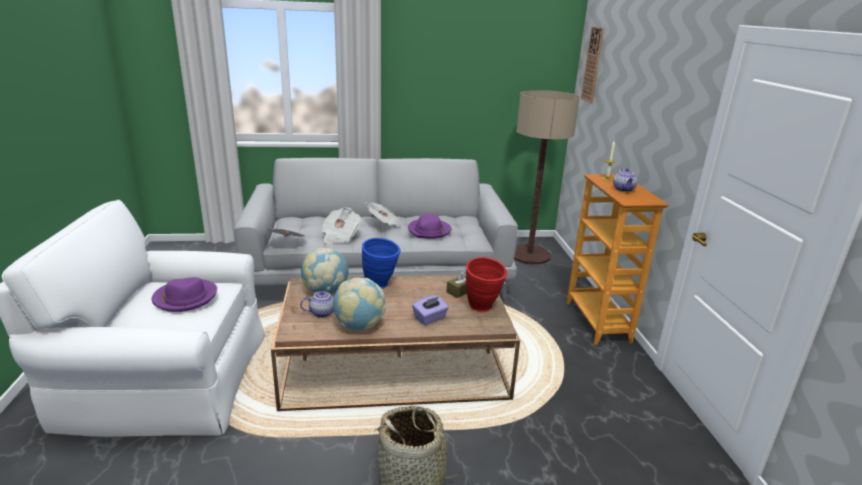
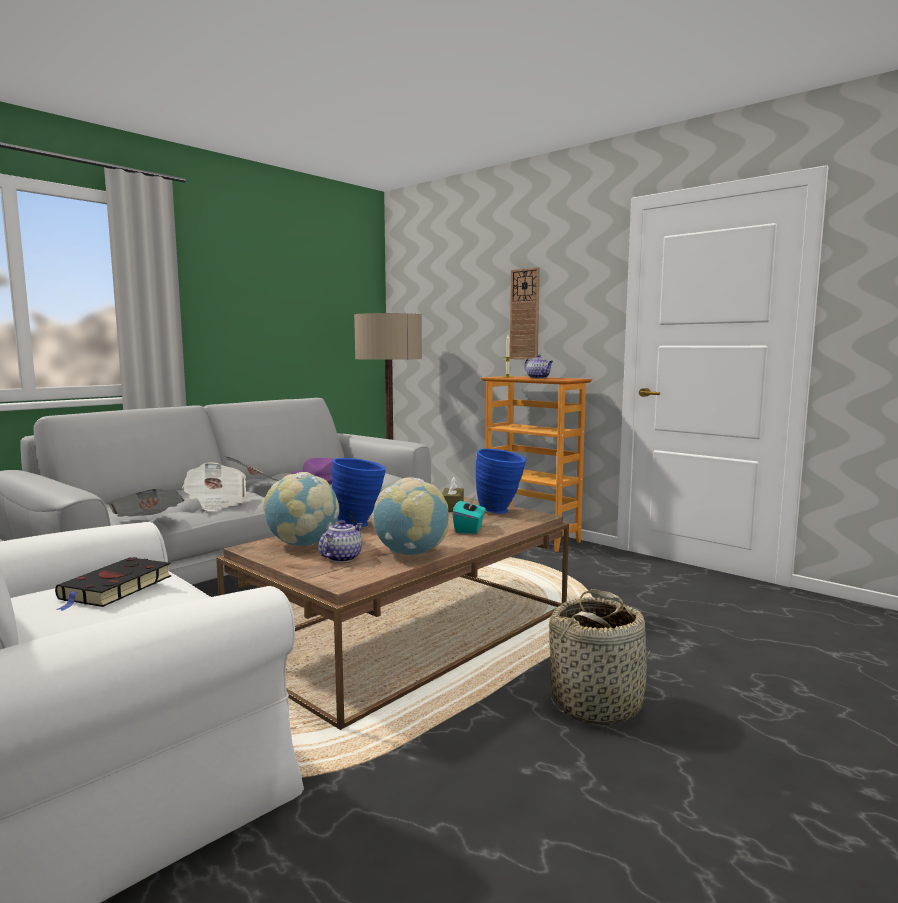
camera: 40 degrees left, 15 degrees down
(185, 298) = (114, 589): purple hat -> black book
(430, 318) = (469, 529): purple tissue box -> turquoise tissue box
(483, 309) = (500, 511): red vase -> blue vase
(593, 65) = (415, 285): wall clock -> wall clock (525, 314)

